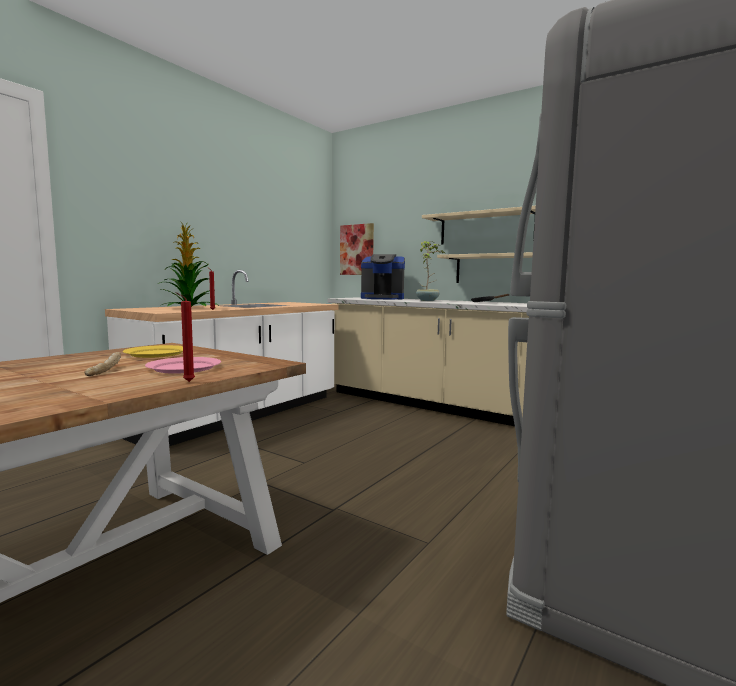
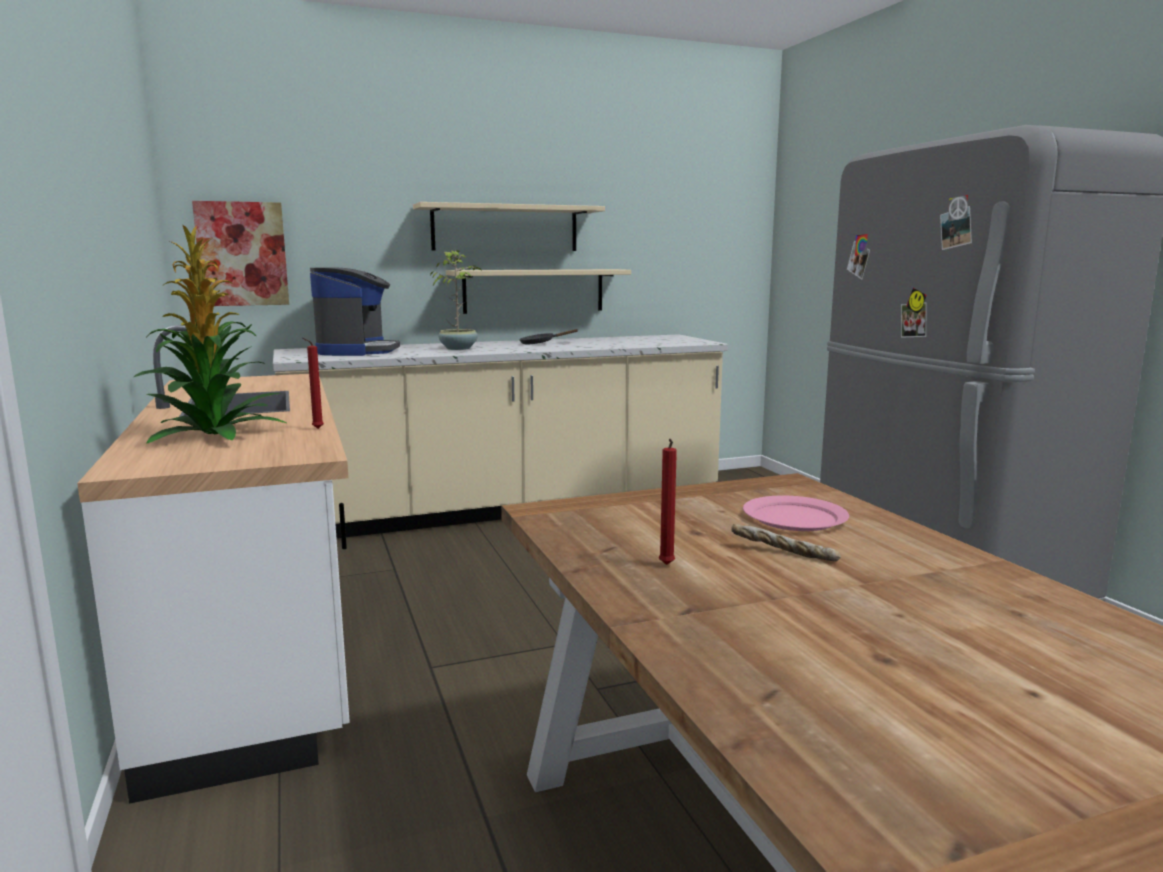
camera: 55 degrees left, 5 degrees up
(157, 353) = (641, 520): yellow plate -> none
(187, 382) = (898, 524): red candle -> red candle (666, 566)
(382, 298) = (357, 351): coffee machine -> coffee machine turned 45 degrees counterclockwise

